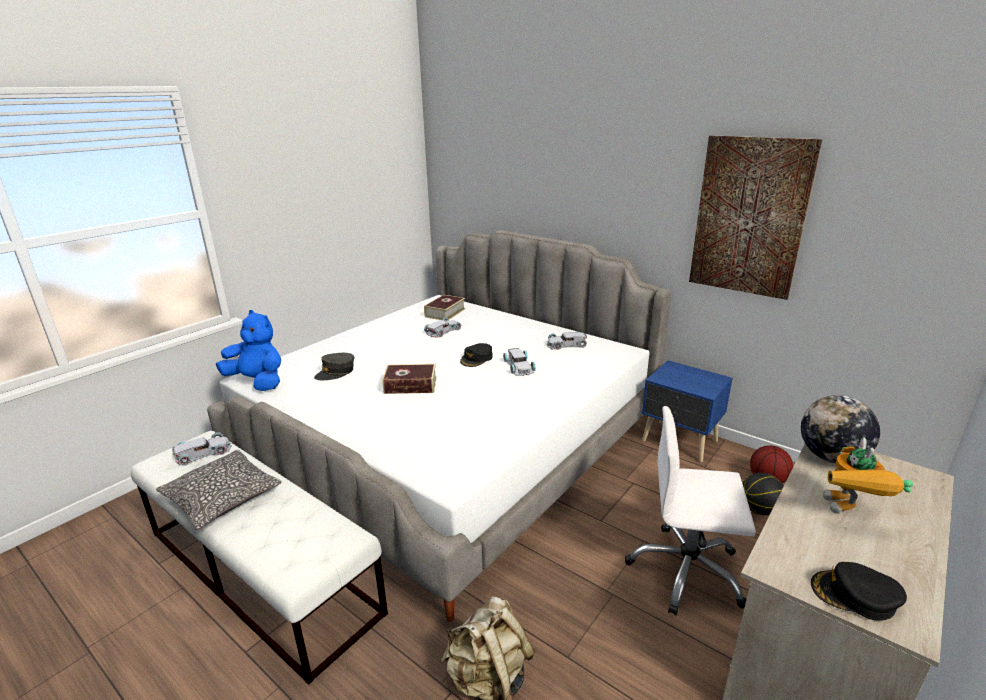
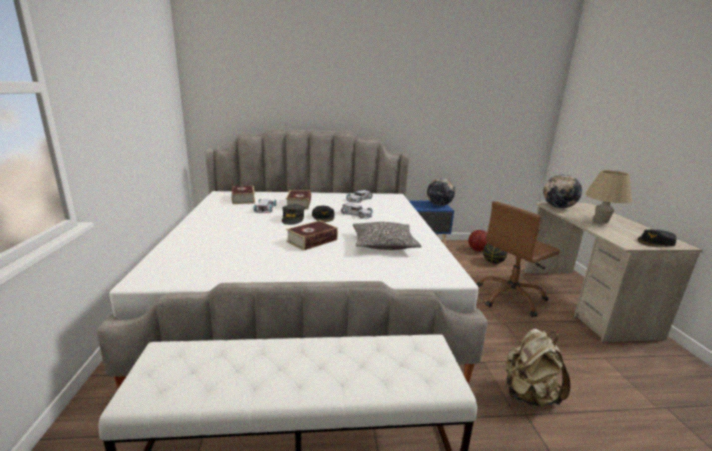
camera: 45 degrees left, 5 degrees down
(203, 453) = (185, 359): white toy car -> none
(222, 498) = (283, 377): pillow -> pillow (384, 244)
(258, 382) = (165, 278): blue plush toy -> none
(336, 372) = (233, 250): grey cap -> grey cap (293, 219)
(485, 333) = (299, 204): none -> book
(686, 571) = (510, 298): white office chair -> brown office chair
(707, 383) = (439, 205): none -> globe
(749, 217) = (447, 104): picture -> none
(850, 514) = (601, 221): toy robot -> beige table lamp

